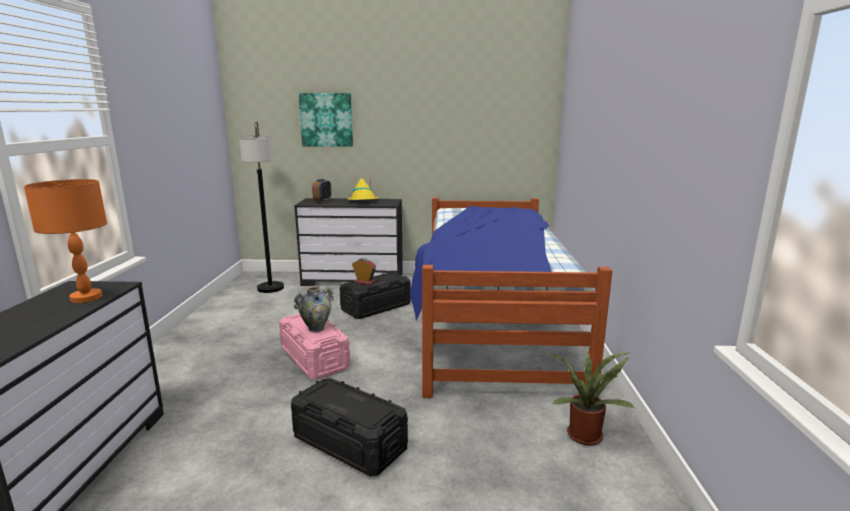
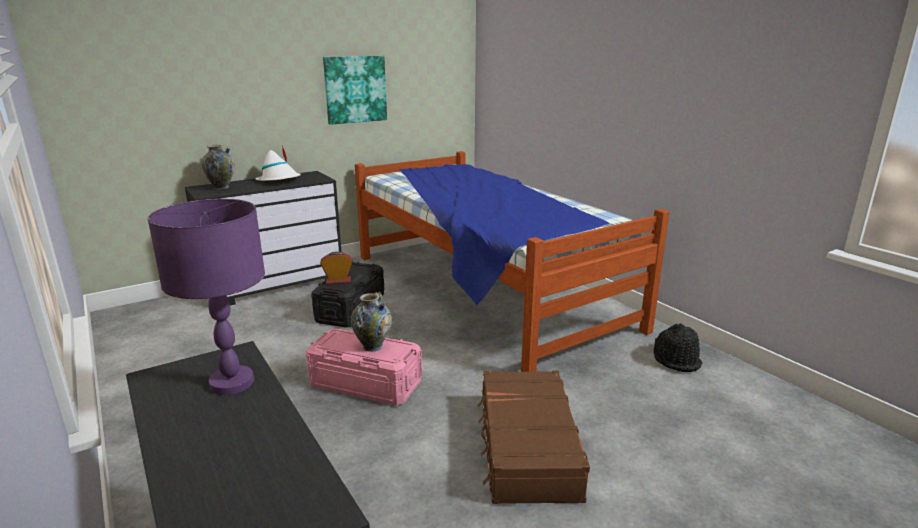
camera: 35 degrees left, 5 degrees up
(86, 298) = (232, 383): orange table lamp -> purple table lamp
(270, 288) = (174, 323): floor lamp -> none
(322, 201) = (221, 187): alarm clock -> vase
(326, 120) = (204, 72): picture -> picture (355, 89)
(349, 443) = (526, 447): black storage box -> brown suitcase
(363, 201) = (279, 180): yellow hat -> white hat
(585, 433) = (676, 360): potted plant -> black hat

